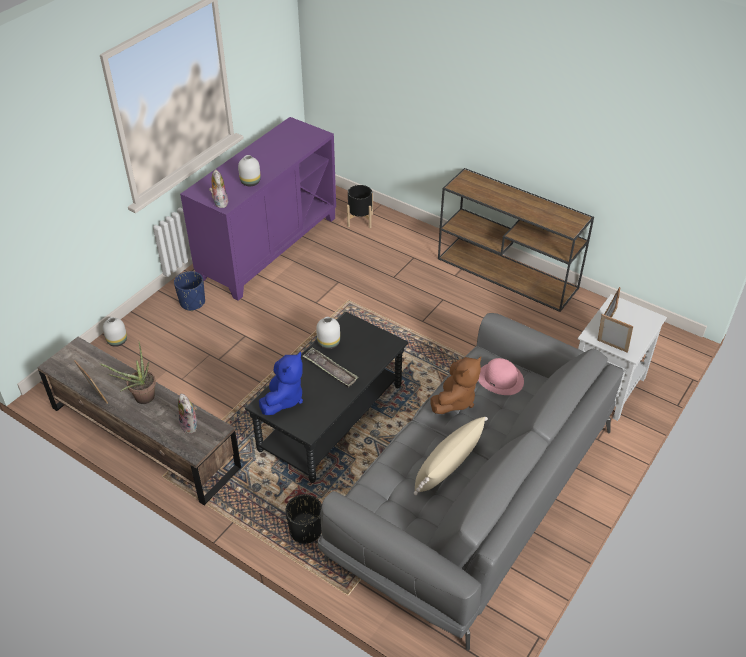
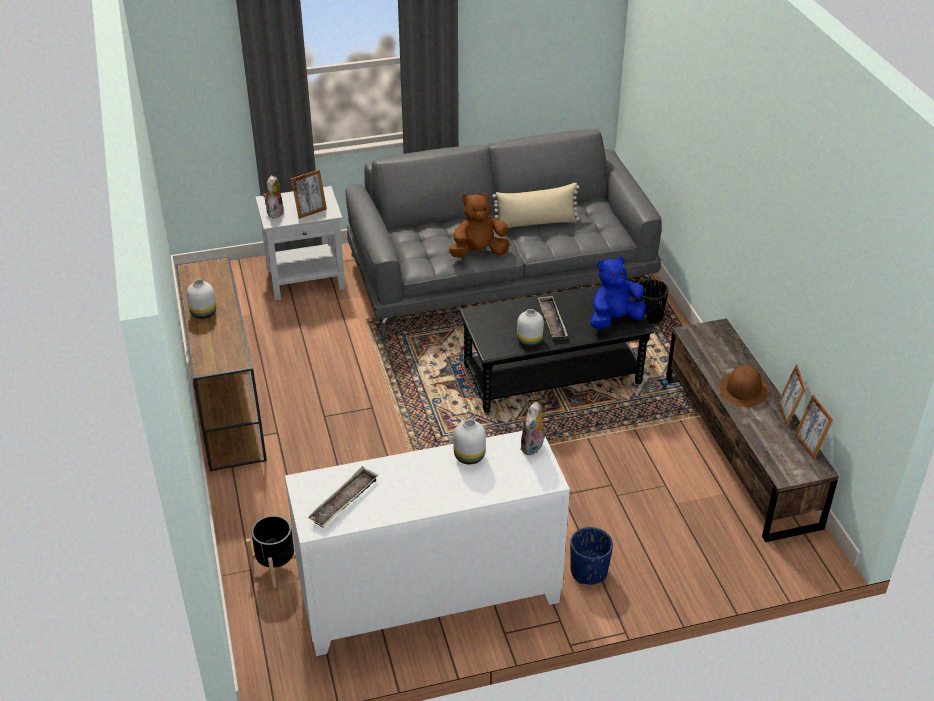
camera: 140 degrees left, 5 degrees down
(117, 340) = (711, 572): white vase -> white vase (203, 313)
(140, 399) = (743, 390): potted plant -> brown hat
(190, 426) = (710, 346): plush toy -> plush toy (274, 212)
(268, 247) = (430, 597): purple cabinet -> white cabinet
(290, 137) = (344, 501): none -> tray
(500, 379) = (426, 245): pink hat -> none
(611, 348) = (332, 199): picture frame -> picture frame (808, 445)

